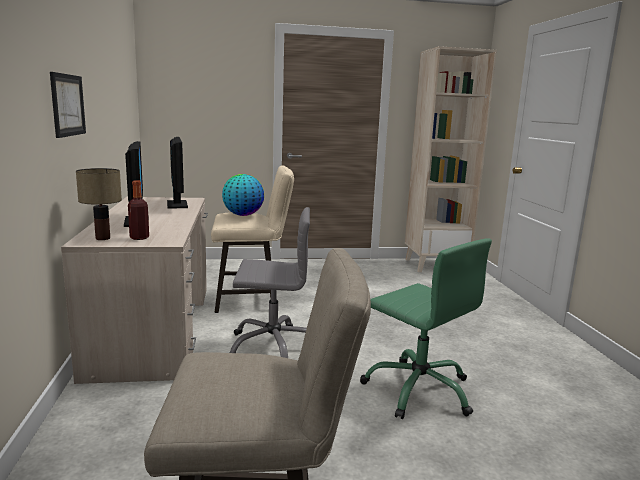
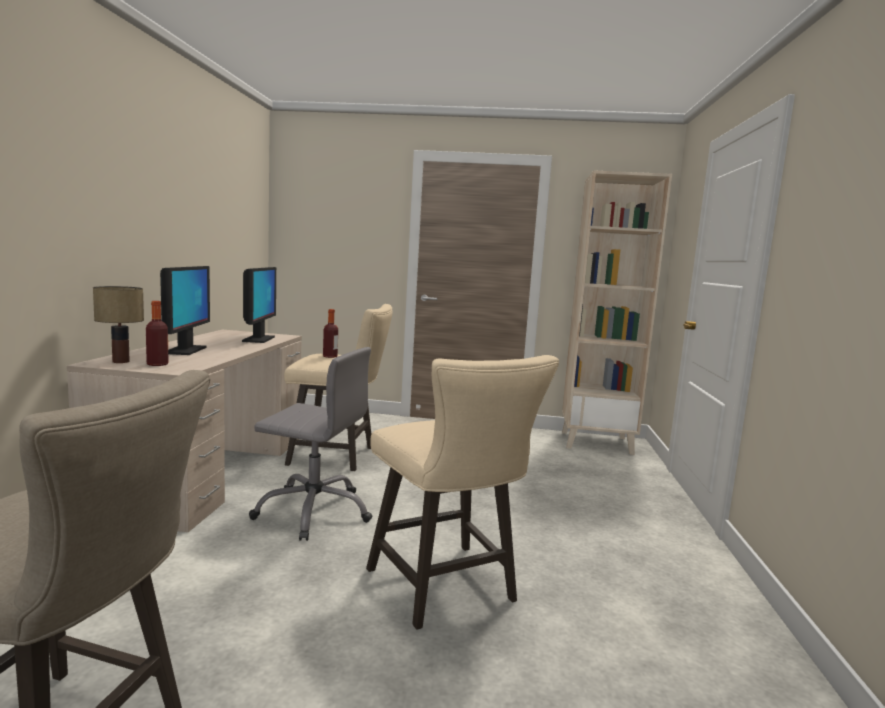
camera: 15 degrees right, 5 degrees down
(67, 105) = (111, 221): picture -> none
(243, 215) = (330, 356): globe -> bottle
(419, 390) = (447, 590): green office chair -> beige stool

